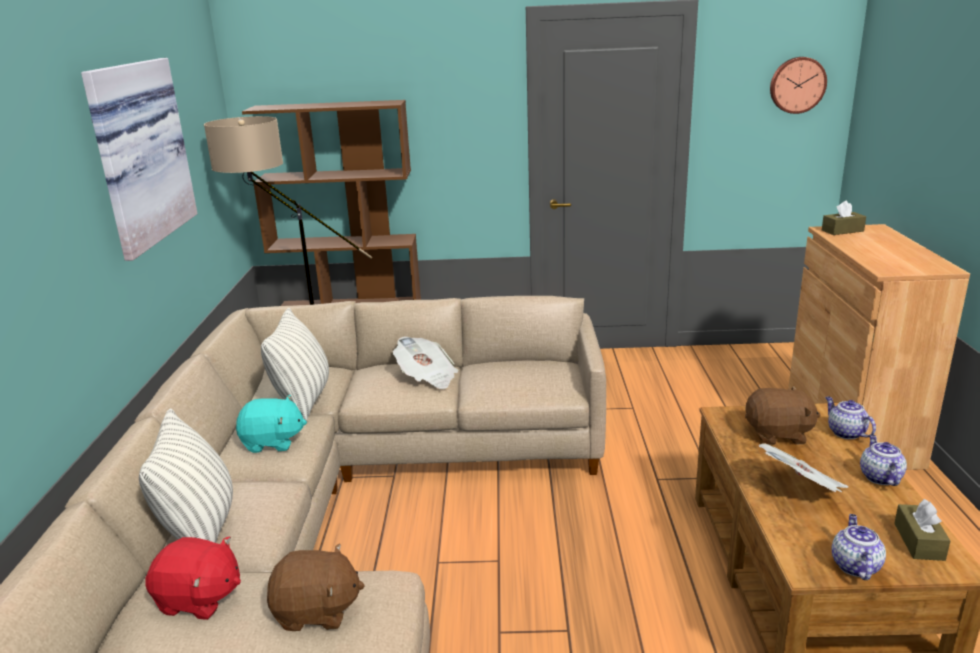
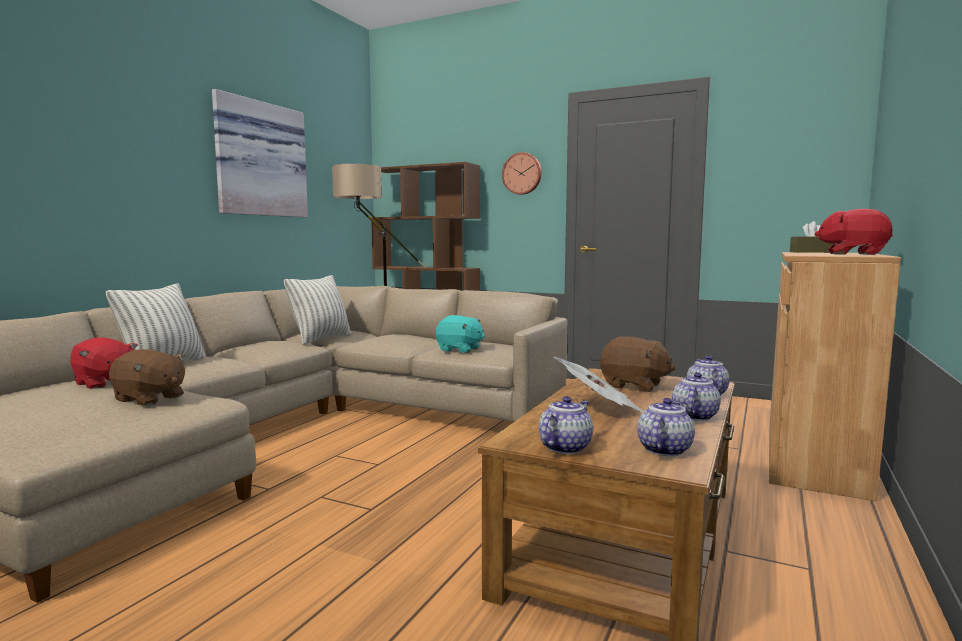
camera: 25 degrees right, 15 degrees down
(273, 442) = (268, 347): turquoise plush toy -> turquoise plush toy (459, 349)
(427, 377) = (414, 341): newspaper -> none
(797, 85) = (809, 146): wall clock -> wall clock (522, 173)
(904, 250) = (853, 254): none -> red plush toy
(919, 541) = (664, 449): brown tissue box -> teapot

